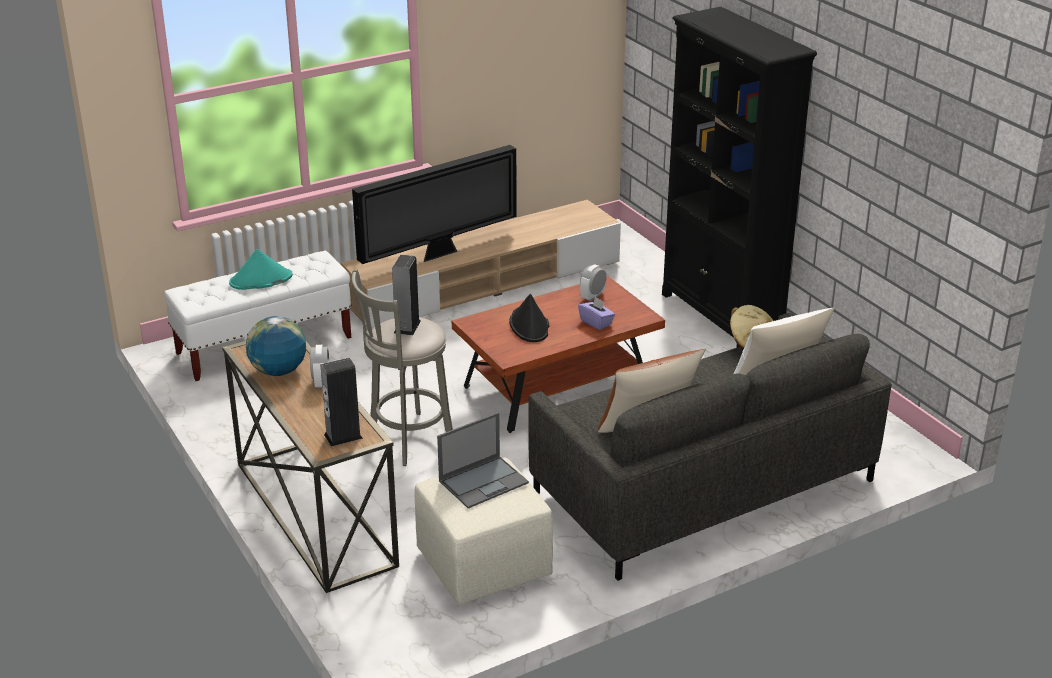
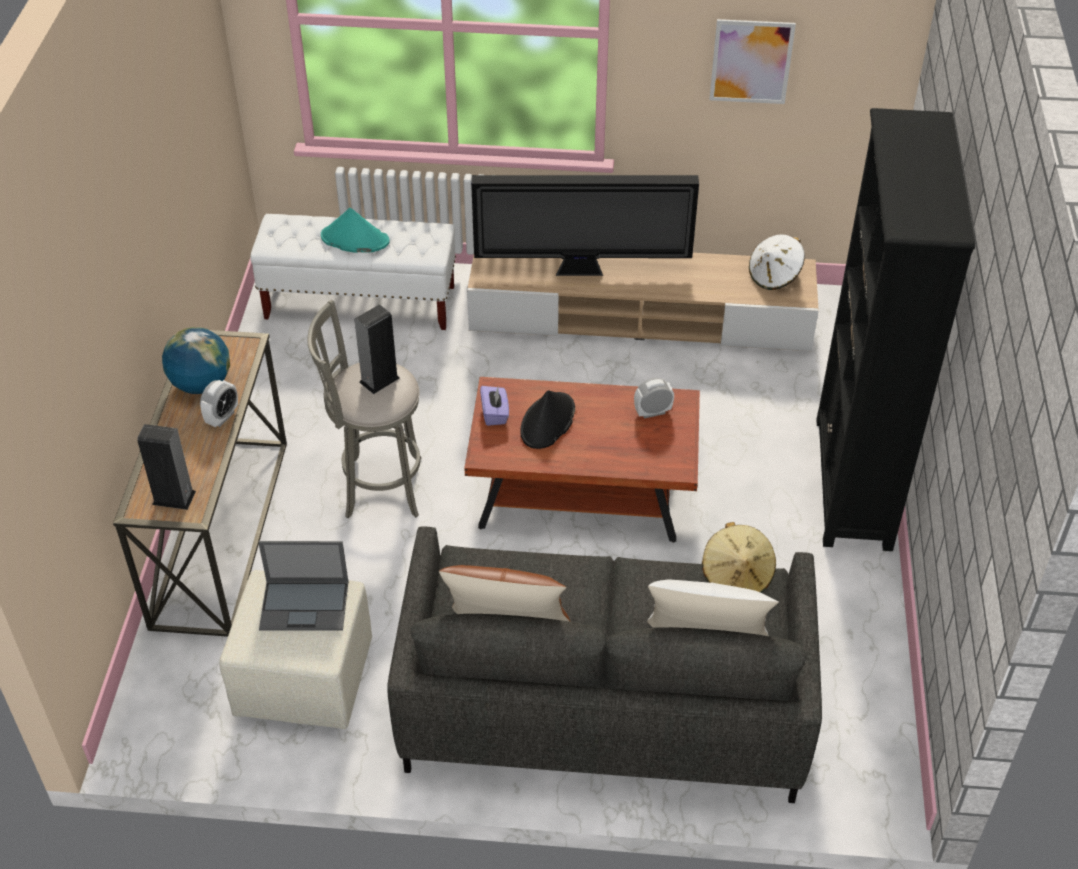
camera: 35 degrees right, 15 degrees up
(518, 50) = (751, 61): none -> picture
(572, 215) = (774, 276): none -> white hat
(596, 322) = (619, 451): purple tissue box -> purple tissue box (495, 414)

